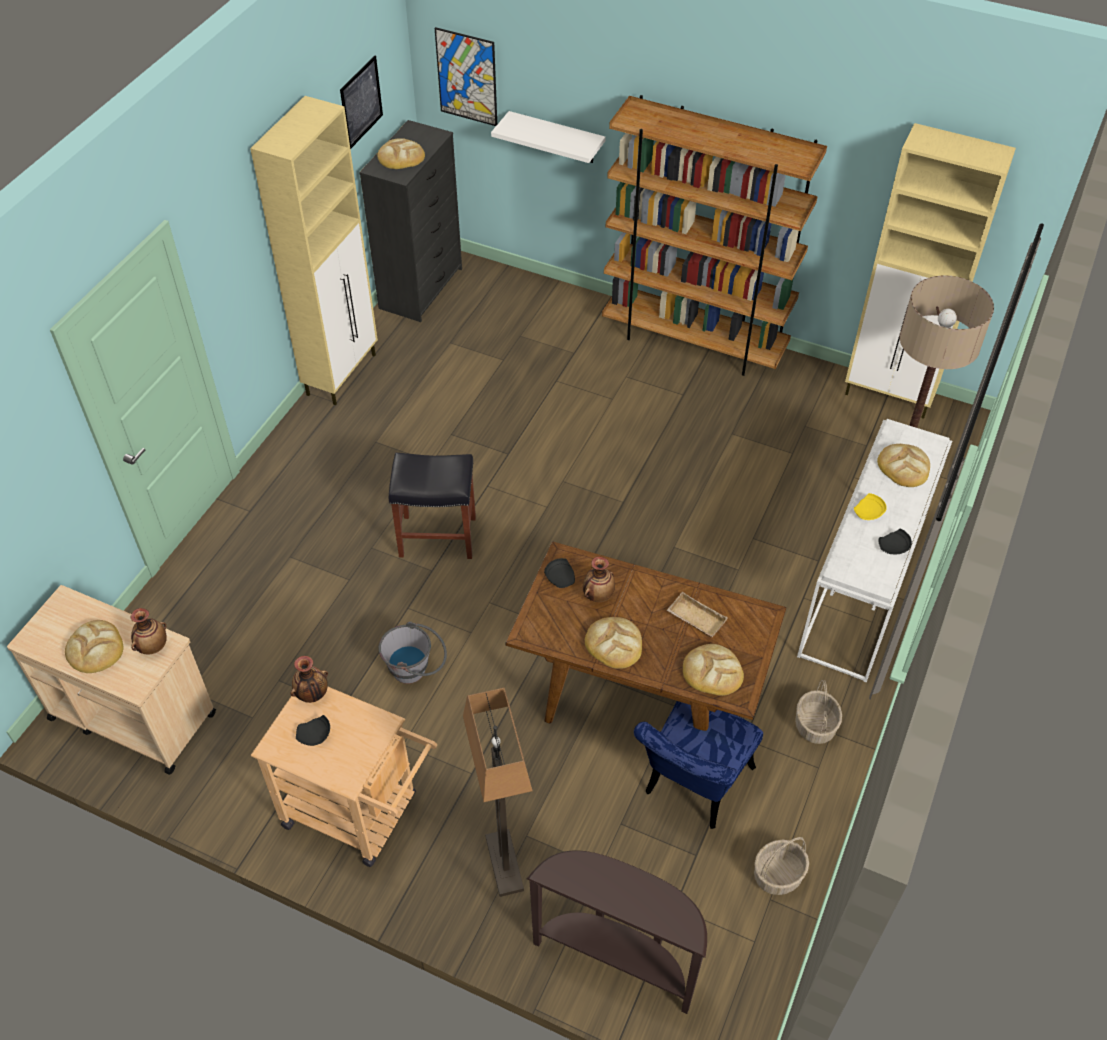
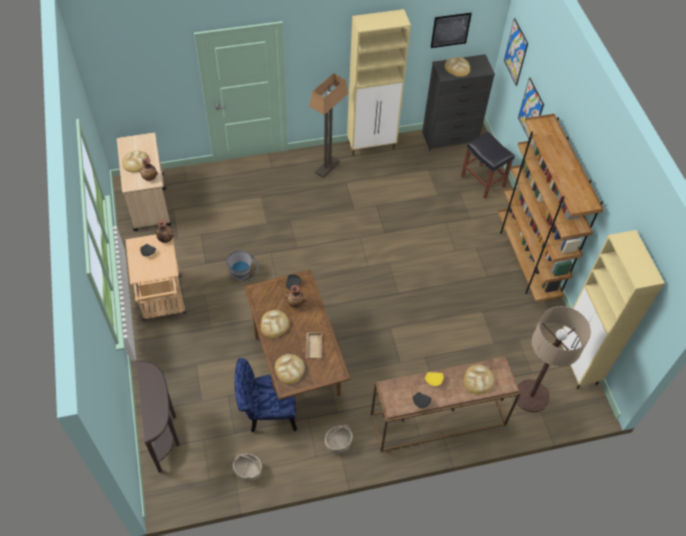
camera: 50 degrees right, 5 degrees up
(439, 536) = (316, 238): black stool -> black stool (483, 181)
(503, 863) = (178, 365): floor lamp -> floor lamp (327, 167)
(556, 138) = (531, 111): white shelf -> picture
(864, 587) = (437, 421): white console table -> brown console table

